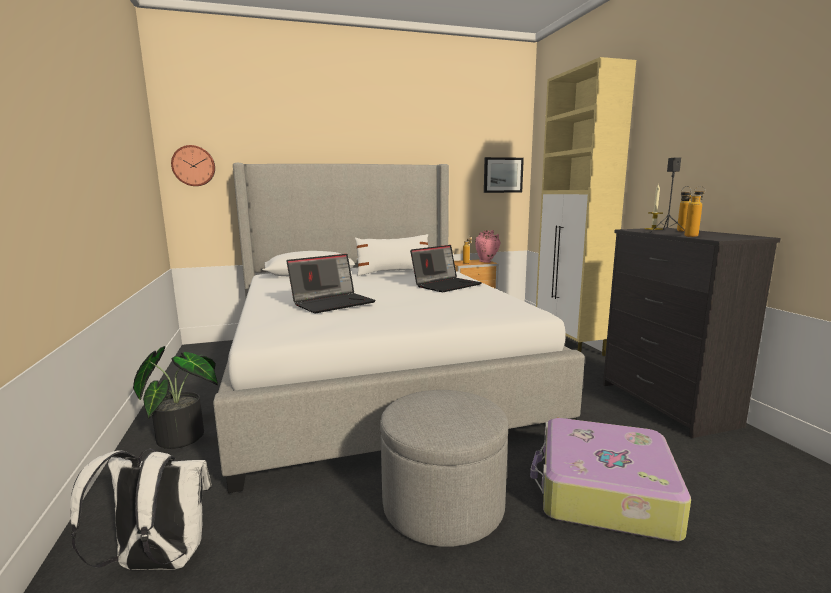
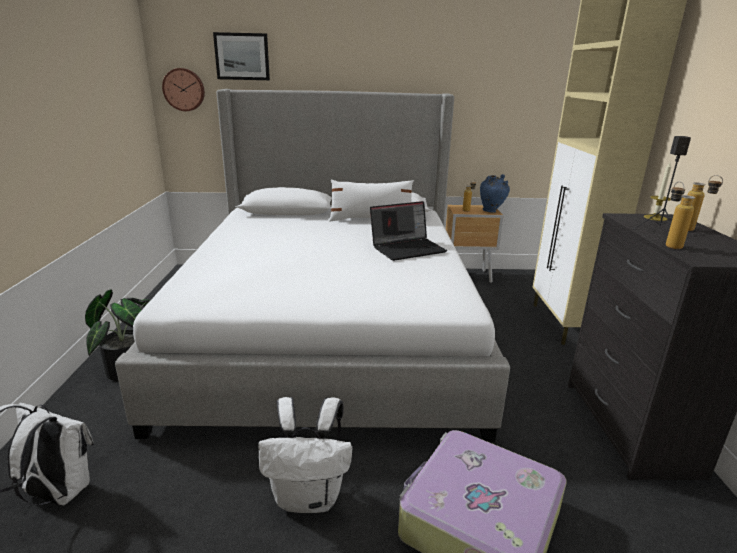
camera: 15 degrees right, 10 degrees up
(333, 303) = (268, 264): laptop -> none
(443, 504) = (309, 497): grey ottoman -> white backpack
(487, 262) = (491, 211): pink vase -> blue vase
(503, 175) = (528, 106): picture -> picture (242, 56)

